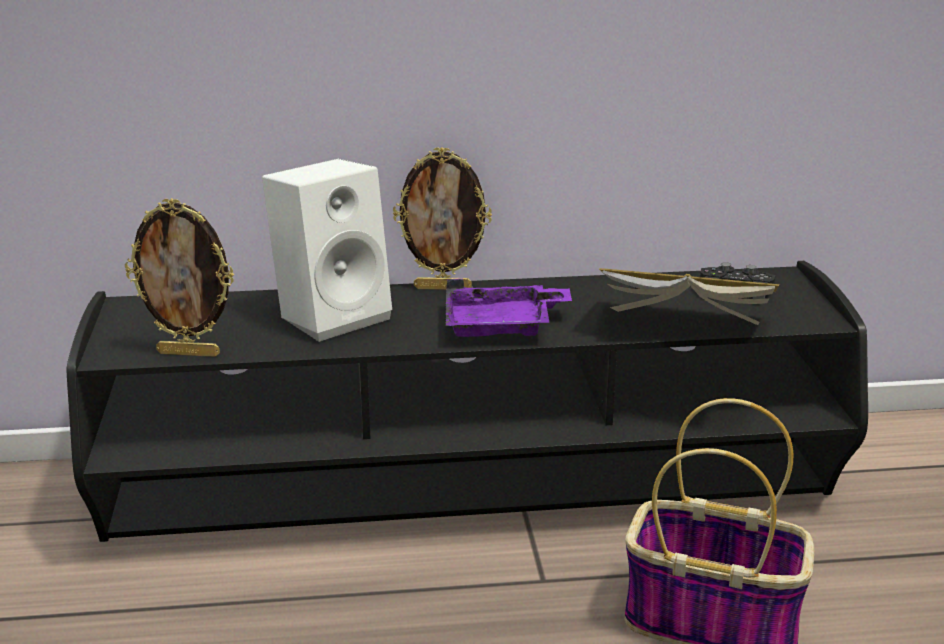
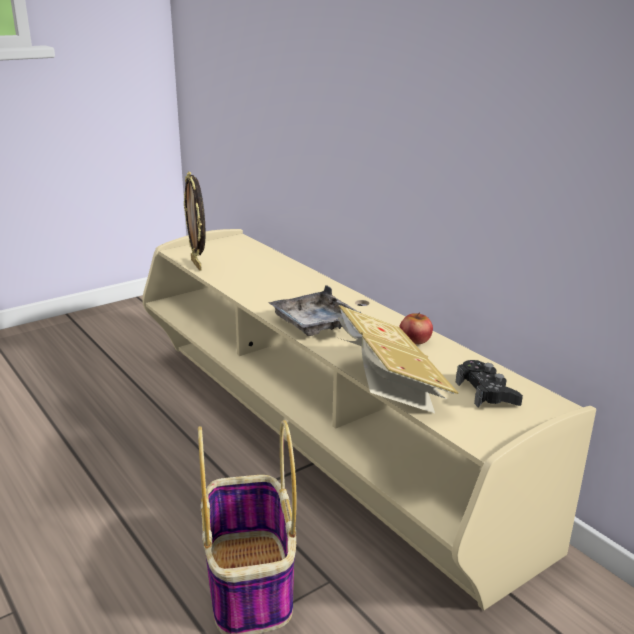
camera: 60 degrees right, 0 degrees up
(333, 315) = (278, 281): white speaker -> none
(443, 287) = (353, 297): picture frame -> none
(473, 492) = (316, 437): black tv stand -> beige tv stand
(502, 327) = (317, 326): purple tray -> grey tray
(592, 289) = (415, 339): none -> apple

